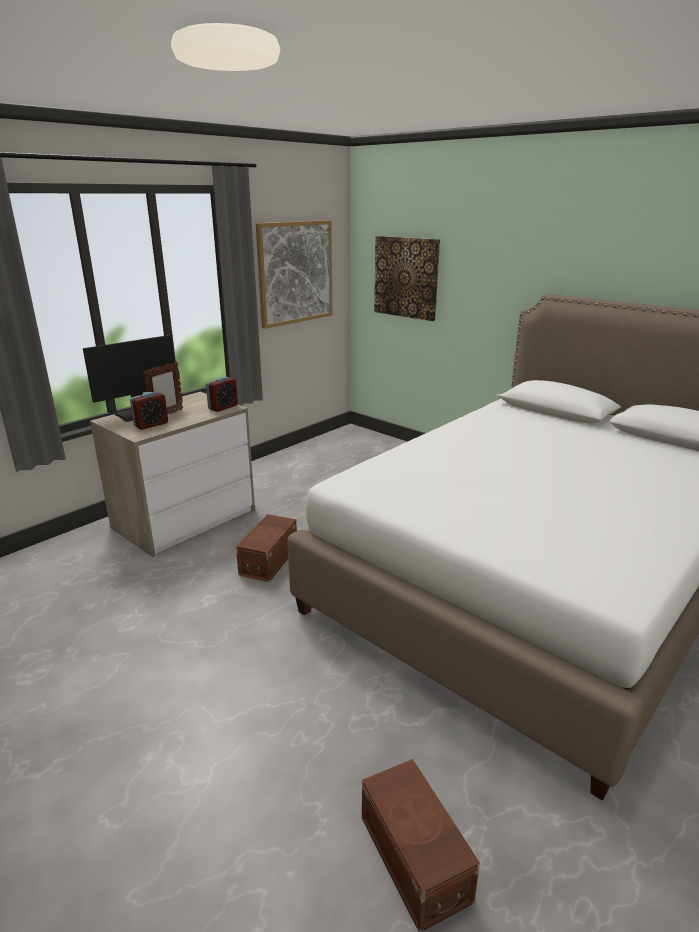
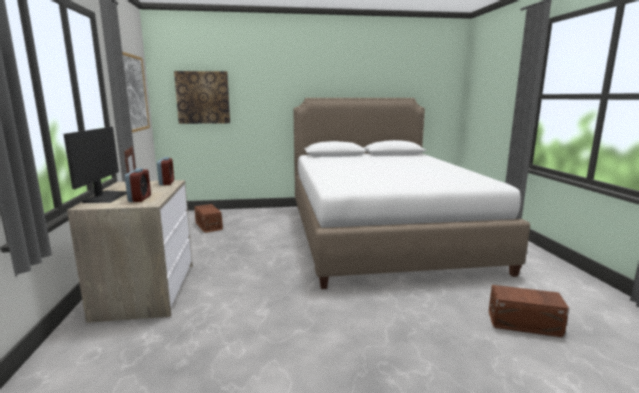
camera: 50 degrees left, 10 degrees down
(270, 560) = (257, 279): brown storage box -> brown storage box (209, 225)

